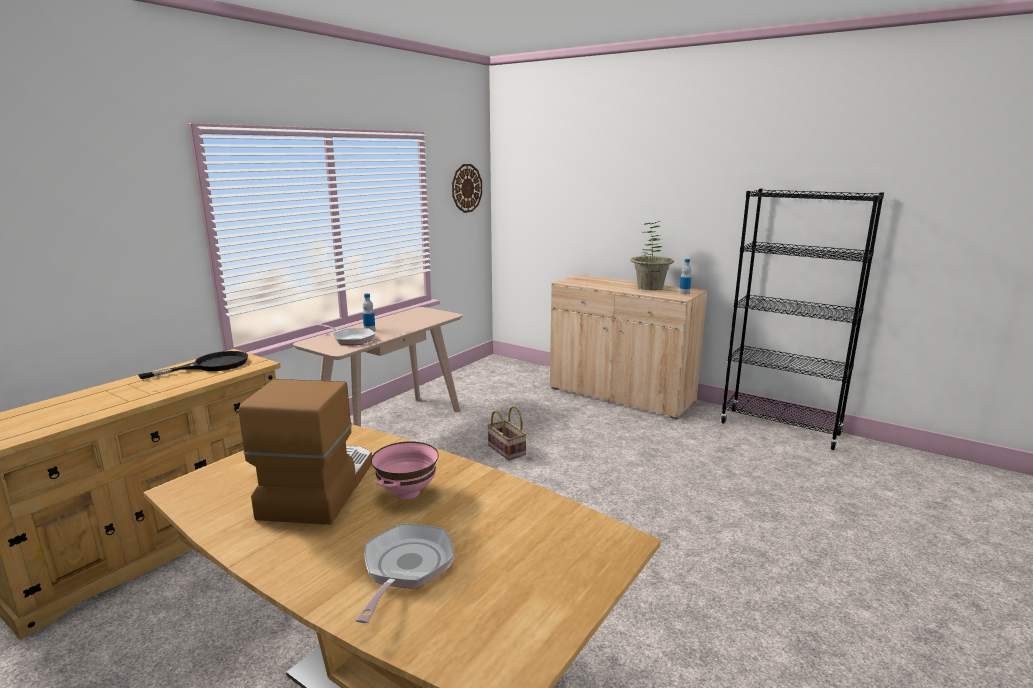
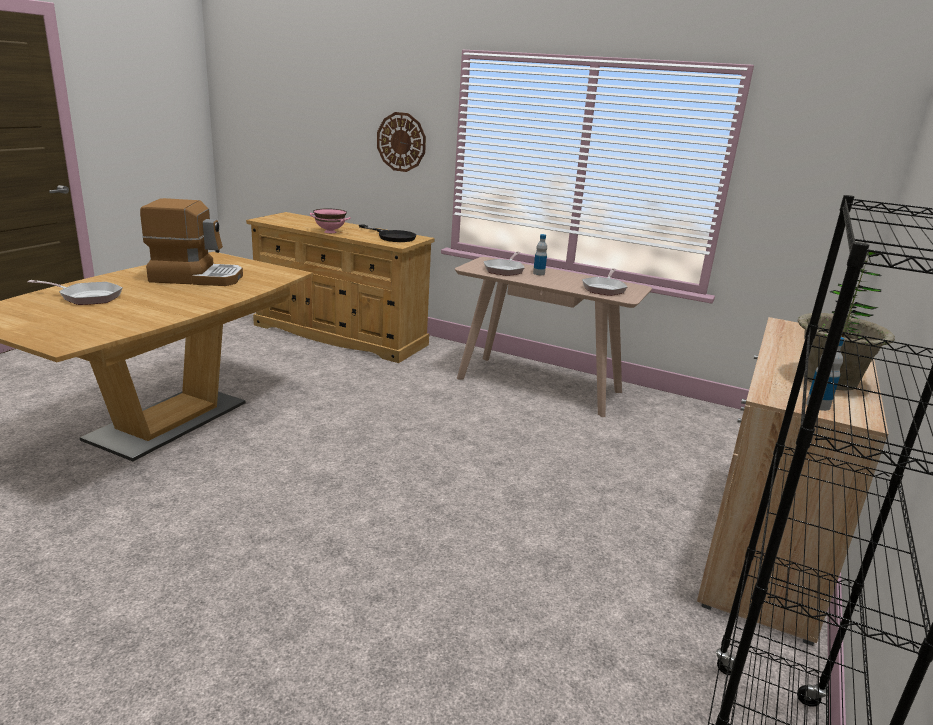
camera: 80 degrees right, 5 degrees up
(407, 493) = (176, 295): pink bowl -> pink bowl (330, 232)
(423, 317) = (604, 288): none -> frying pan
(466, 188) = (833, 158): wall clock -> wall clock (401, 142)
(505, 450) = (514, 448): basket -> none

